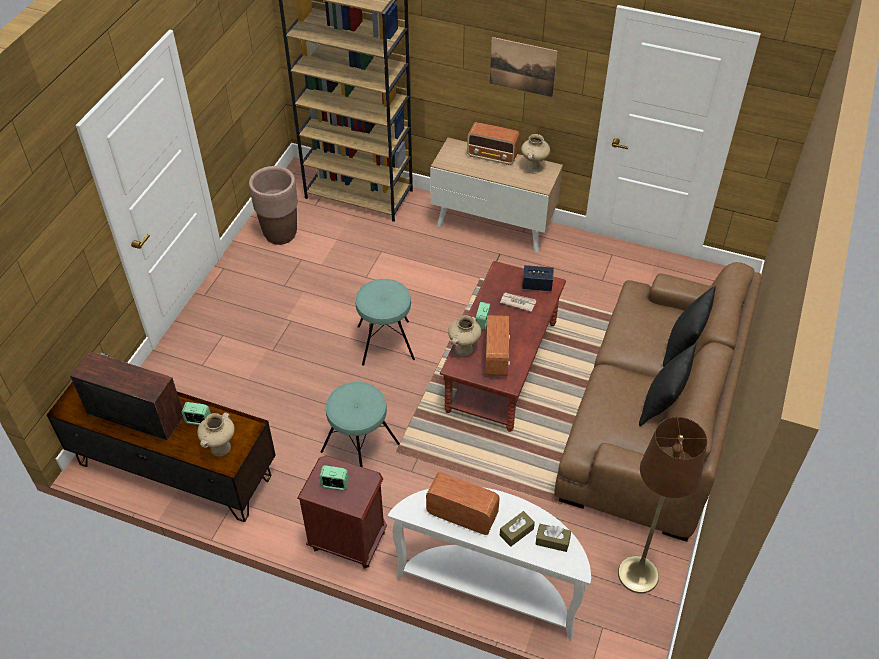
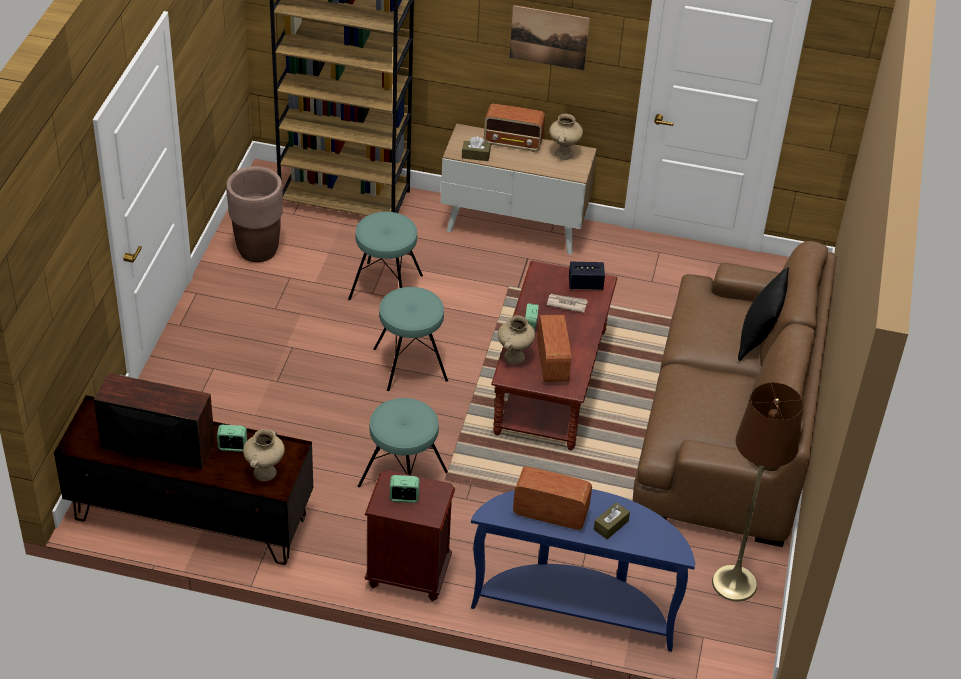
camera: 10 degrees left, 5 degrees down
(378, 272) = (385, 287): none -> turquoise stool
(490, 587) = (575, 608): white console table -> blue console table
(552, 541) = (649, 531): brown tissue box -> brown tissue box (475, 155)
(662, 405) = (742, 400): black pillow -> none

